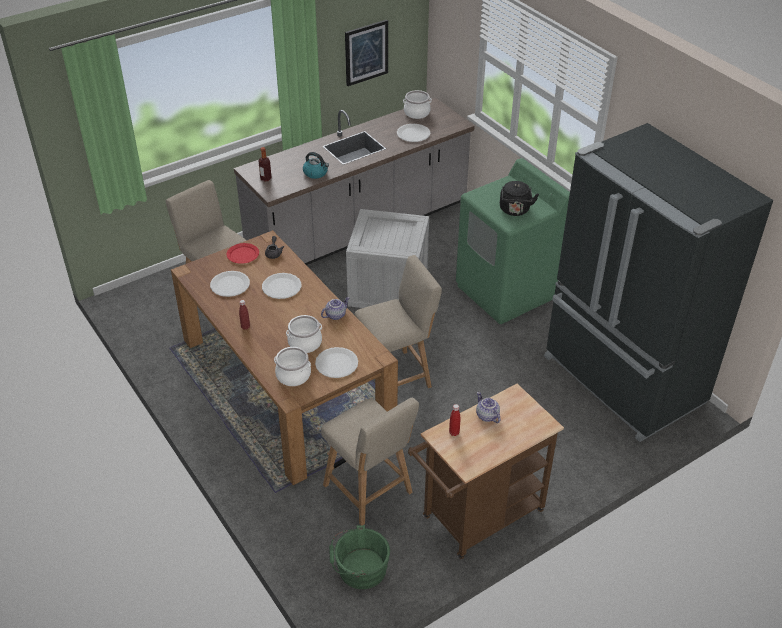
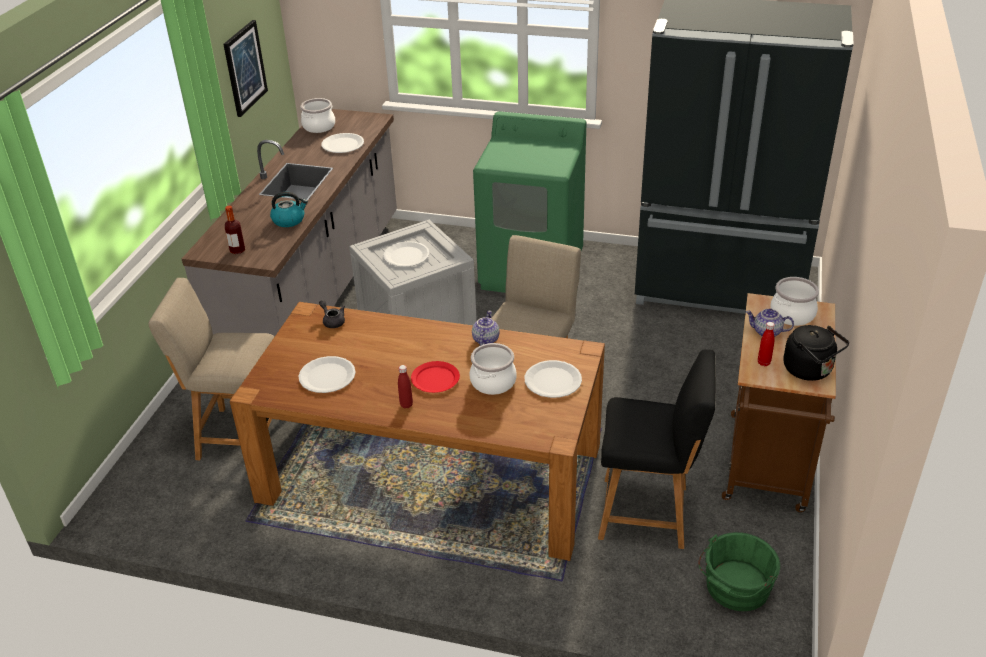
camera: 40 degrees left, 5 degrees down
(243, 254) = (298, 340): red plate -> red plate (435, 379)
(282, 287) = (389, 346): white plate -> white plate (406, 255)
(293, 375) = (526, 417): cooking pot -> cooking pot (792, 314)
(370, 491) = (649, 513): beige chair -> black chair
(515, 210) = (543, 159): black kettle -> black kettle (810, 370)

